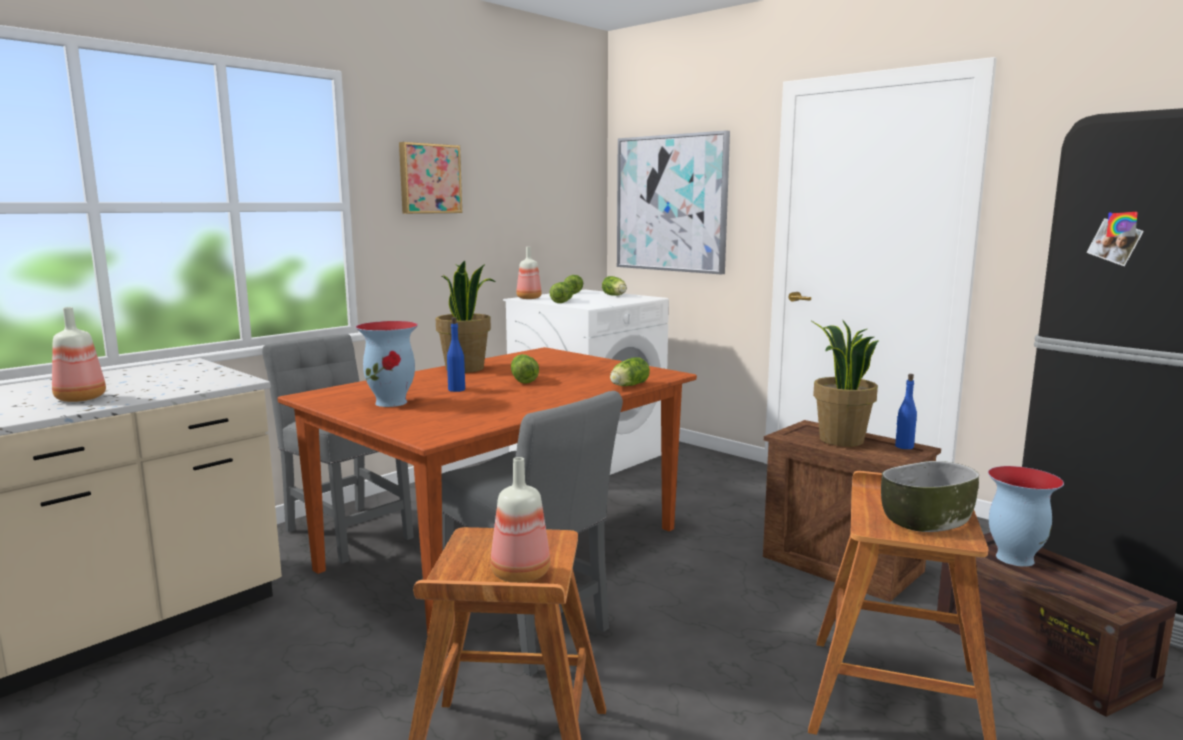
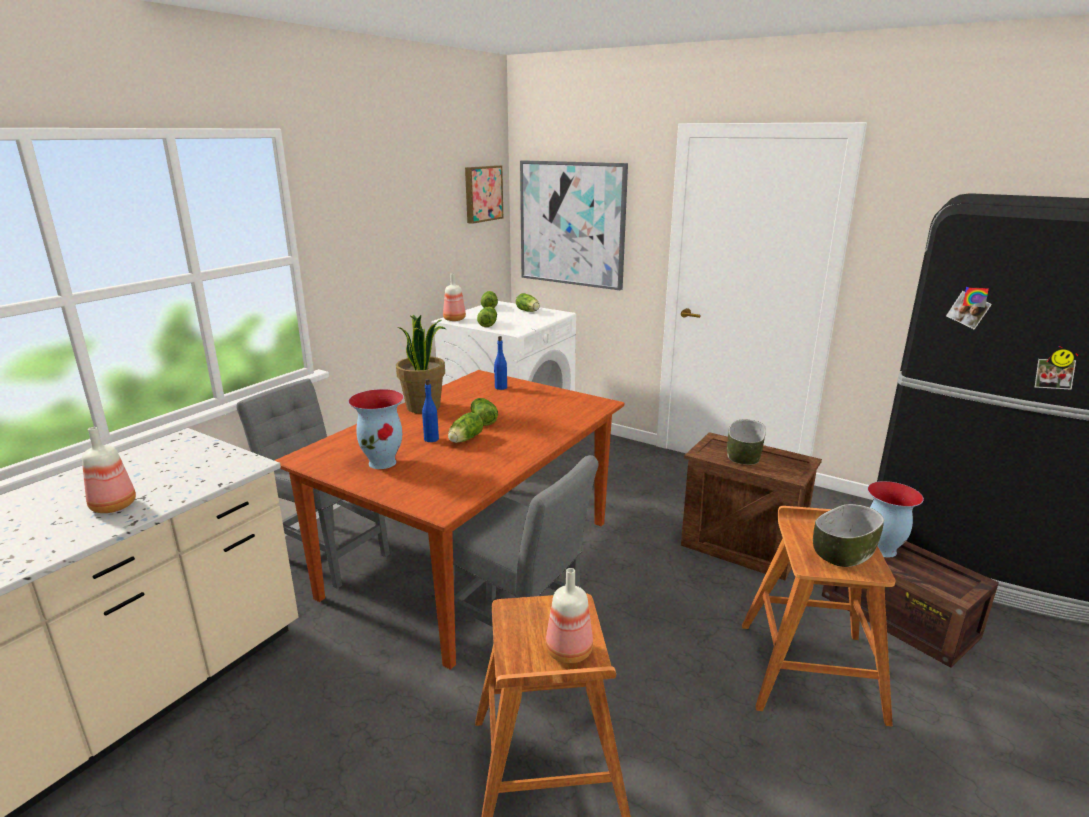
camera: 10 degrees left, 10 degrees up
(429, 179) = (363, 221): picture -> picture (482, 193)
(627, 386) = (575, 423): lettuce -> lettuce (464, 440)
(840, 440) = (744, 455): potted plant -> bowl
(904, 446) = (794, 459): blue bottle -> blue bottle (500, 387)

